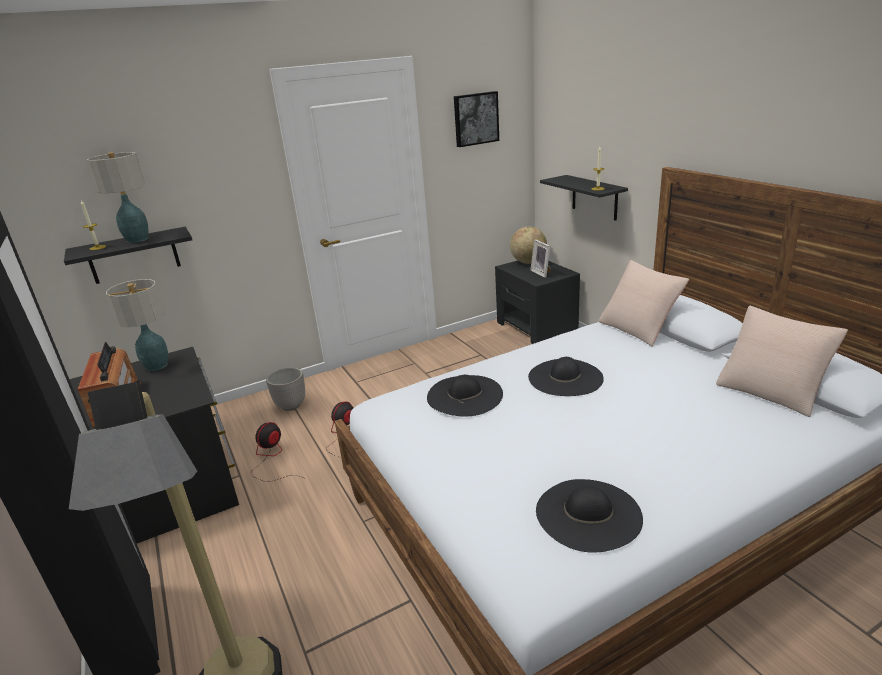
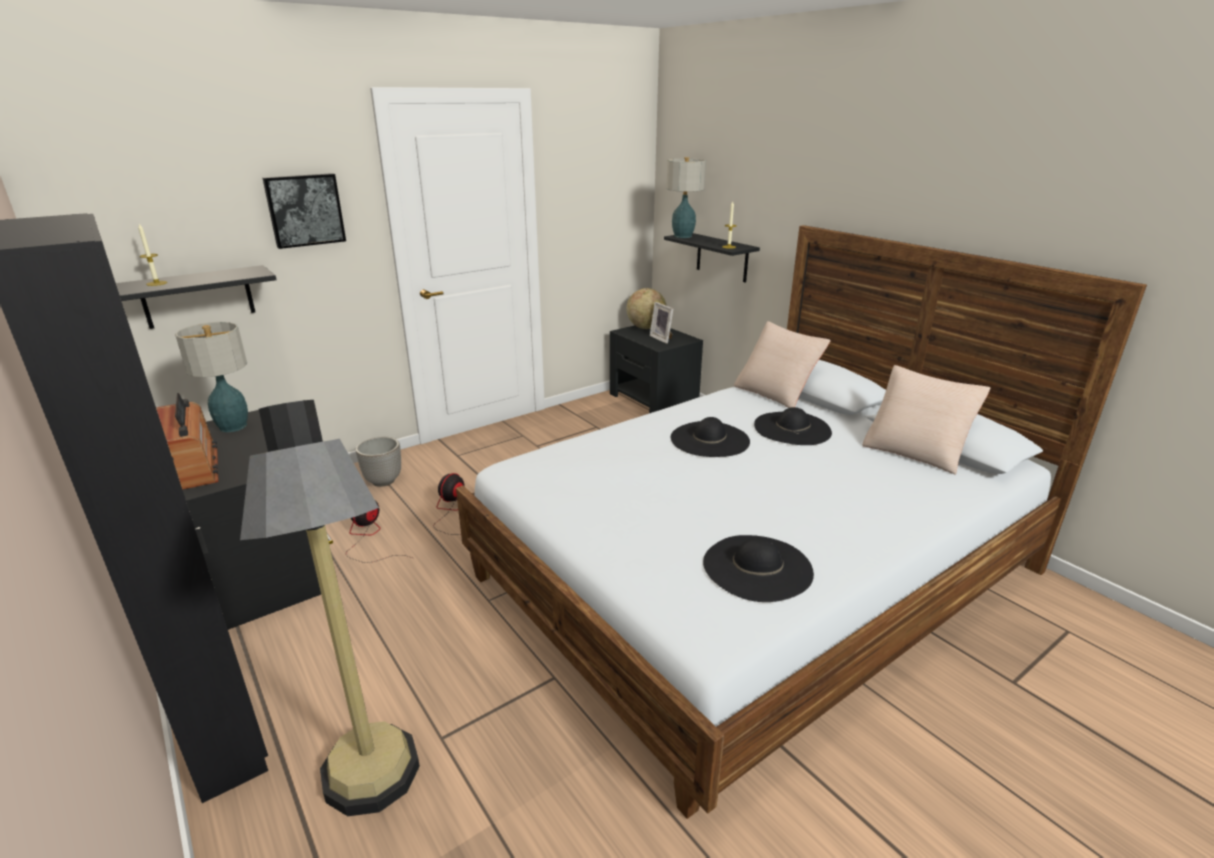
camera: 10 degrees left, 0 degrees up
(137, 240) = (207, 277): table lamp -> table lamp (683, 236)
(464, 395) = (606, 457): black hat -> black hat (792, 428)
(475, 119) = (595, 165): picture -> picture (305, 210)

